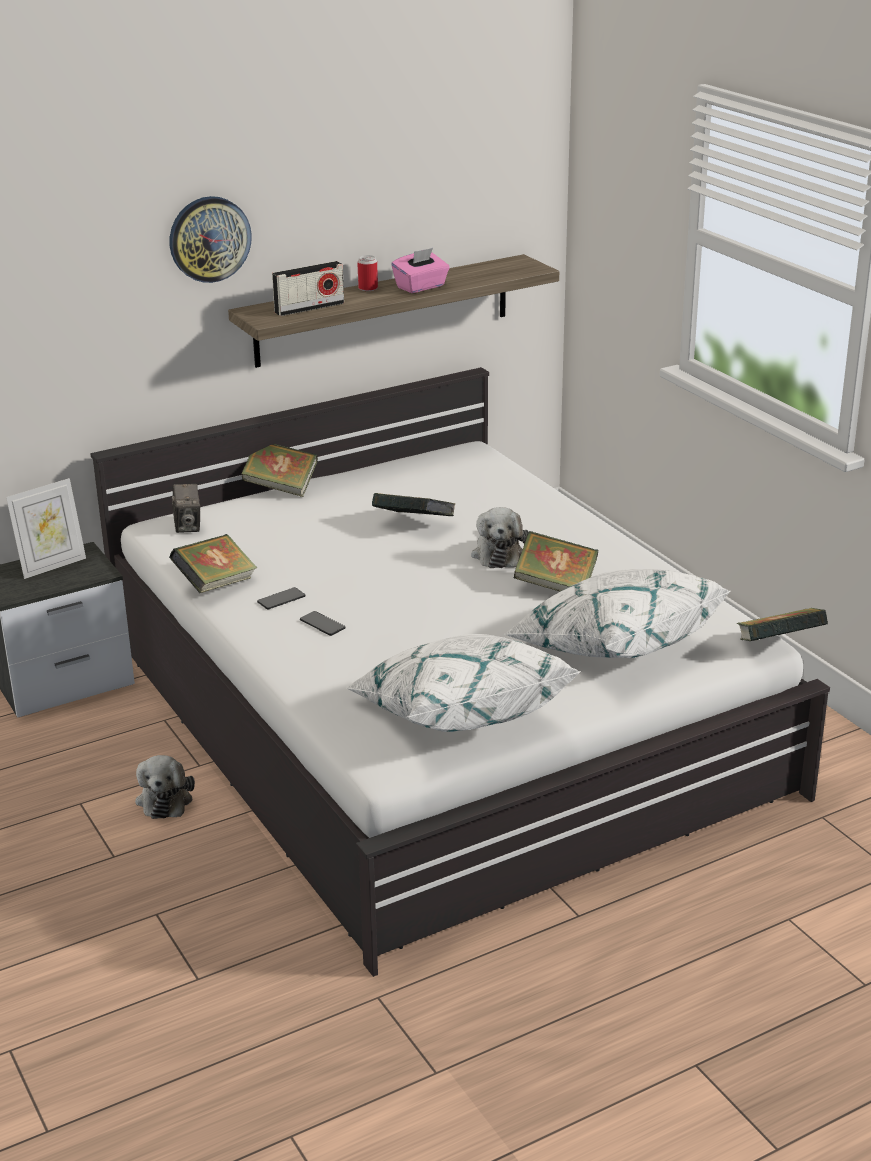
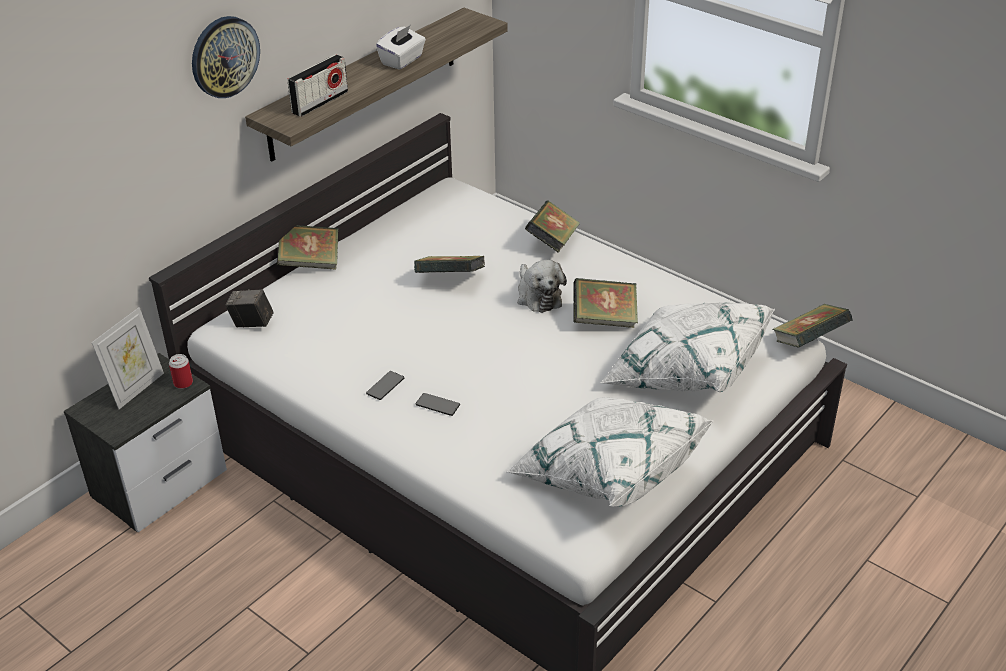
camera: 20 degrees left, 10 degrees up
(165, 798) = (320, 581): plush toy -> none
(188, 526) = (252, 323): camera -> camera turned 135 degrees clockwise
(215, 584) = (317, 383): book -> book (552, 242)
(368, 288) = (356, 70): can -> can (183, 383)
(421, 287) = (402, 60): pink tissue box -> white tissue box

